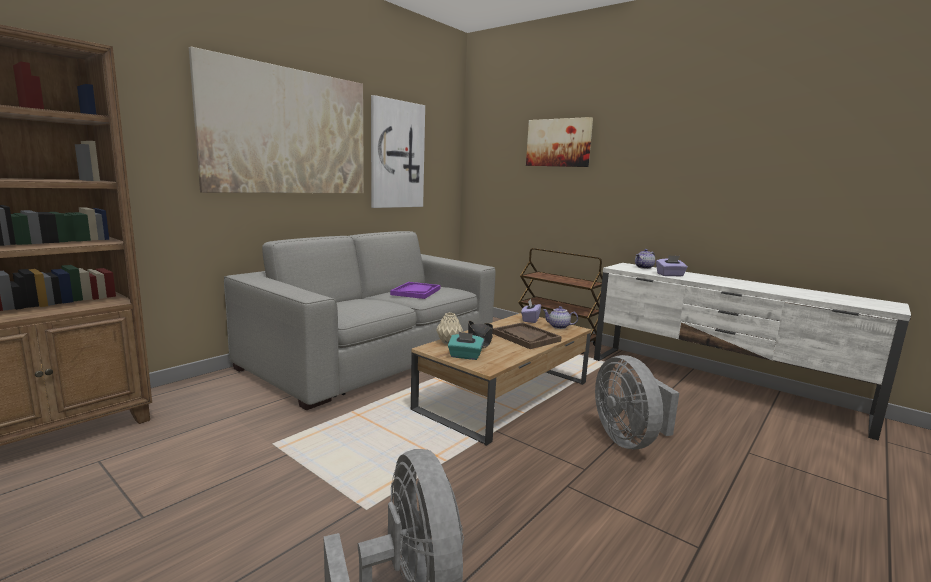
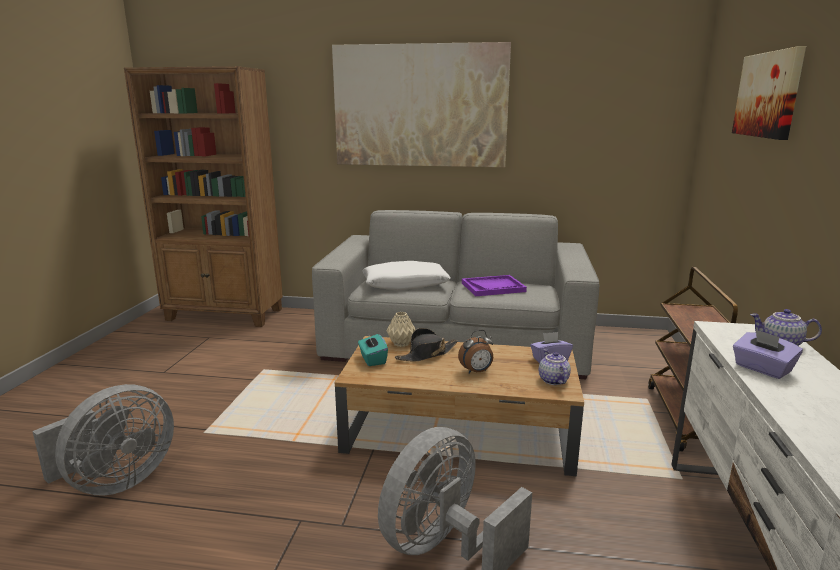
camera: 60 degrees right, 5 degrees up
(354, 306) = (405, 284): none -> white pillow
(396, 155) = (563, 120): picture -> none
(525, 337) = (476, 371): brown tray -> alarm clock

